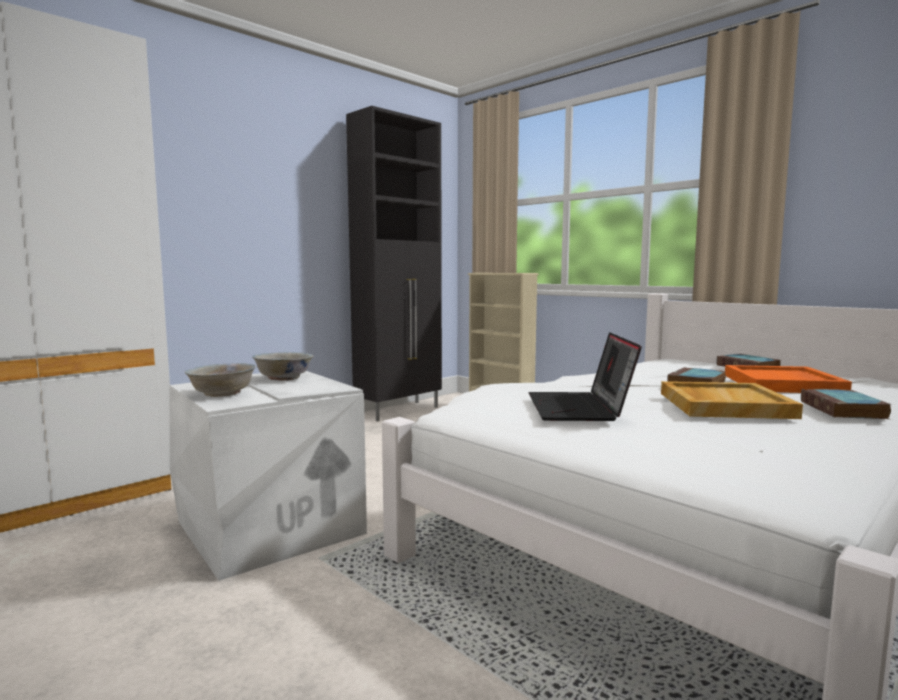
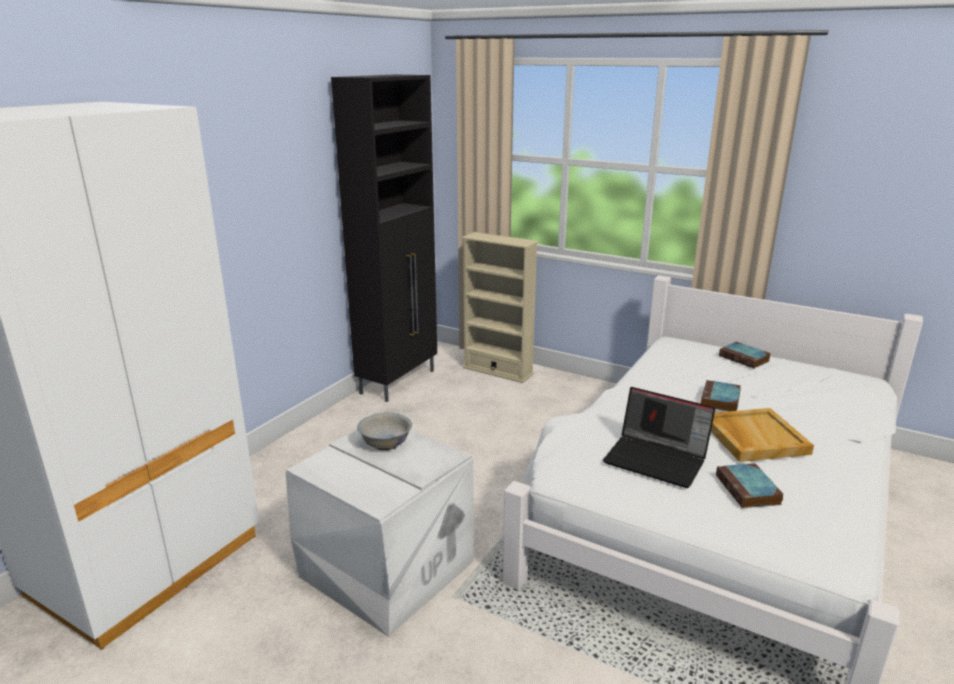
camera: 15 degrees left, 15 degrees up
(223, 393) = (358, 482): white bowl -> none
(580, 408) = (657, 459): laptop -> laptop turned 45 degrees counterclockwise
(783, 384) = (781, 391): orange tray -> none
(844, 410) = (834, 435): book -> book (749, 490)

